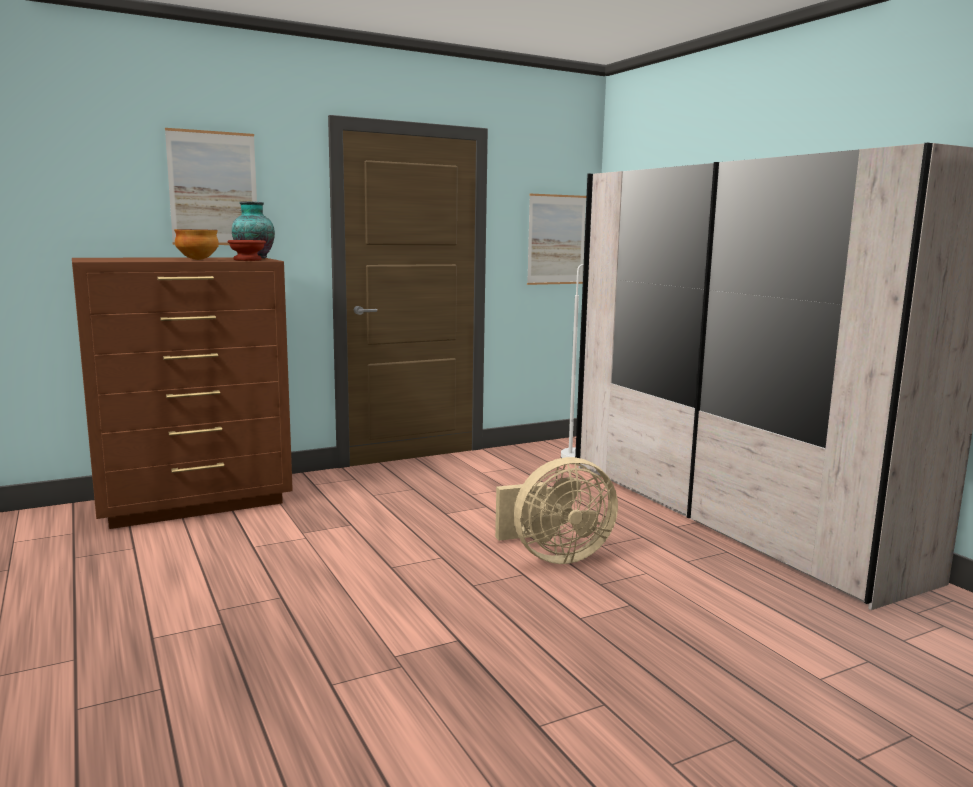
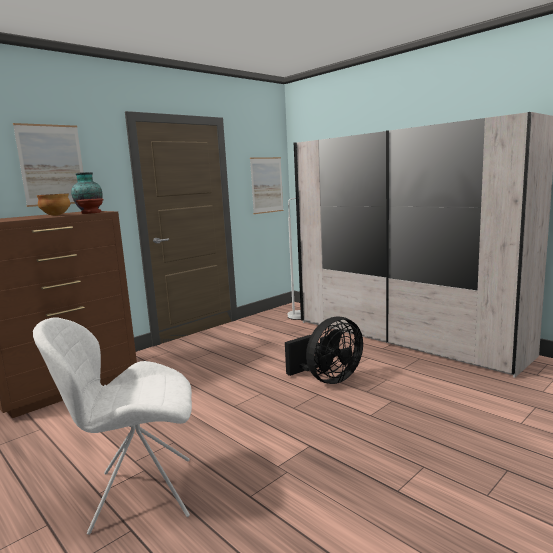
camera: 15 degrees left, 0 degrees up
(196, 650) = (138, 494): none -> white chair
(554, 556) = (328, 379): beige fan -> black fan

